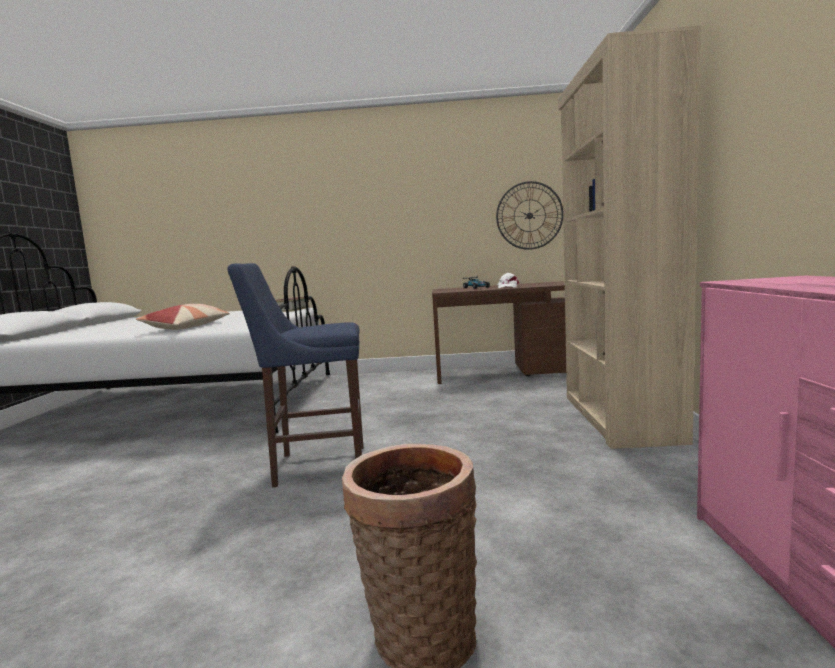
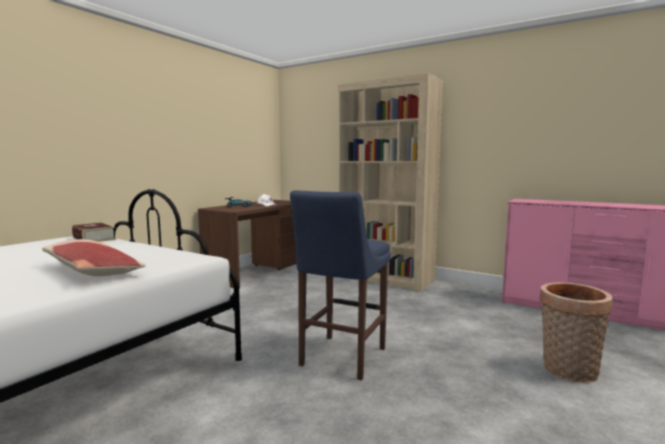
camera: 60 degrees left, 0 degrees up
(529, 215) = (255, 151): wall clock -> none

